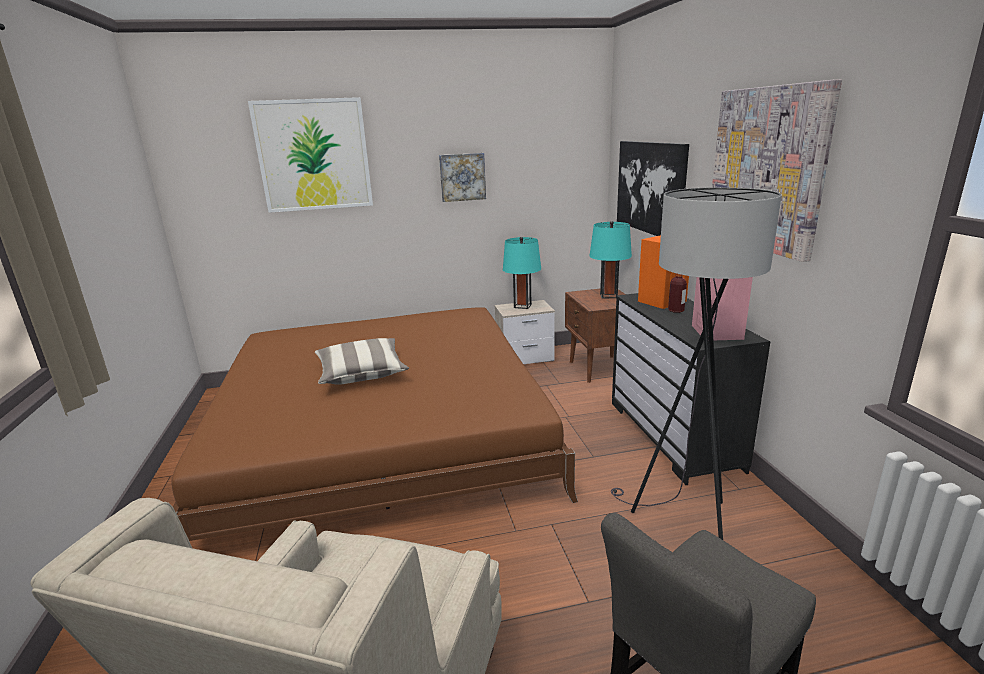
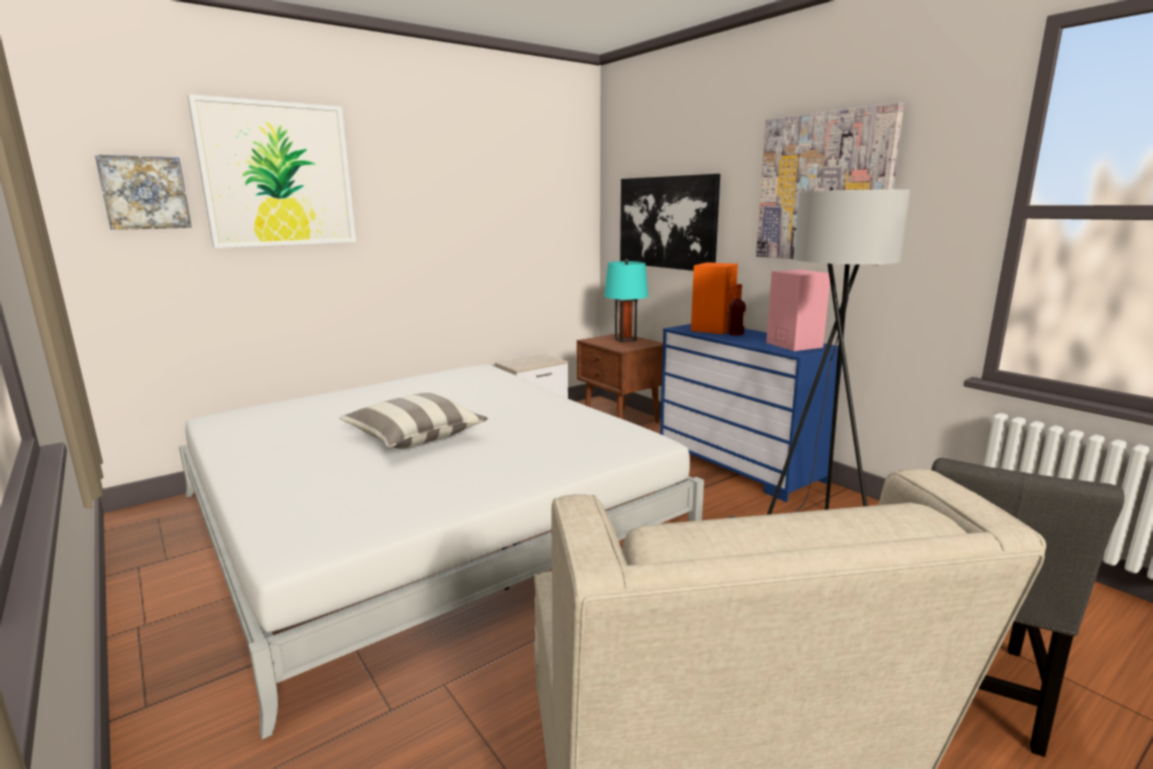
camera: 25 degrees left, 5 degrees down
(382, 431) = (426, 515): brown bed -> white bed
(462, 177) = (458, 212): picture -> picture (145, 193)
(522, 306) = (528, 360): turquoise table lamp -> none
(673, 434) = (739, 464): black dresser -> blue dresser

